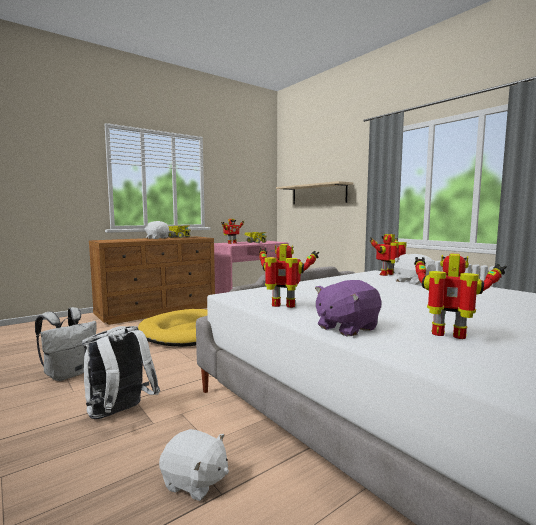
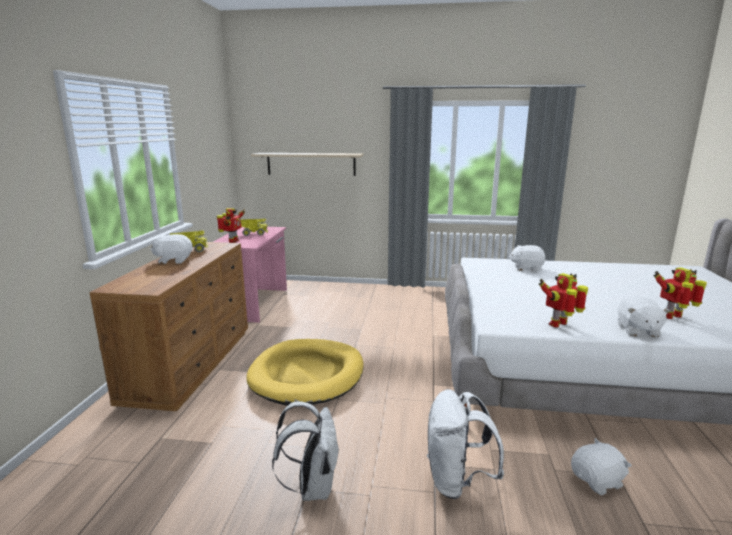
camera: 45 degrees left, 10 degrees up
(346, 328) = (637, 330): purple plush toy -> white plush toy
(388, 275) = (489, 262): toy robot -> none

